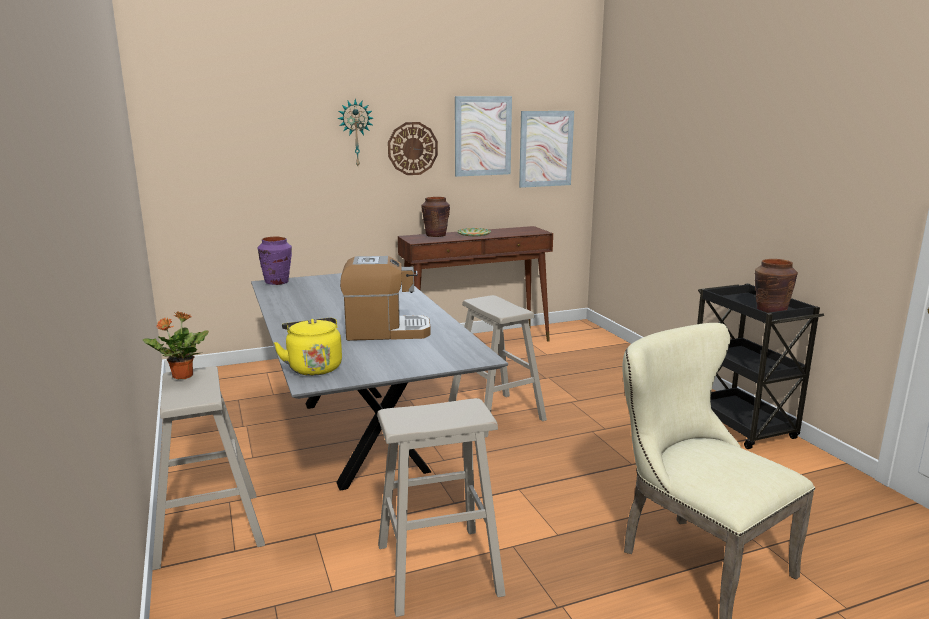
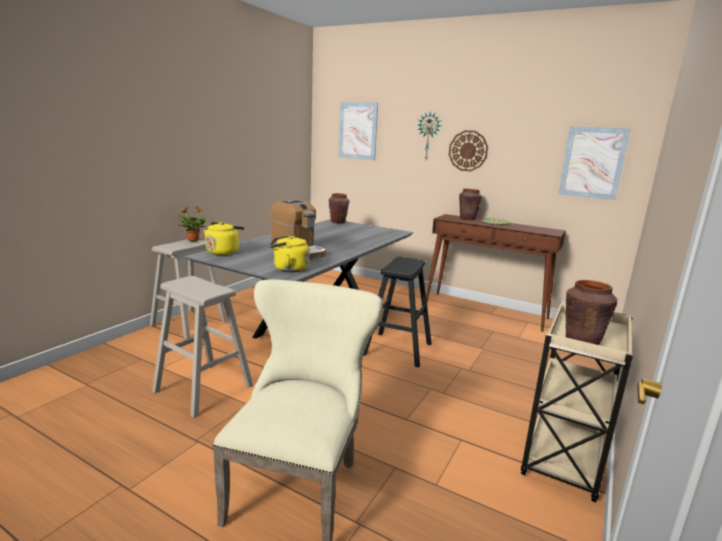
camera: 50 degrees right, 0 degrees up
(277, 282) = (338, 222): purple vase -> brown vase
(453, 352) = (288, 269): none -> yellow kettle
(483, 136) = (529, 146): picture -> picture (358, 131)
(496, 415) = (397, 349): beige stool -> black stool
(741, 425) = (563, 459): black cart -> beige cart

